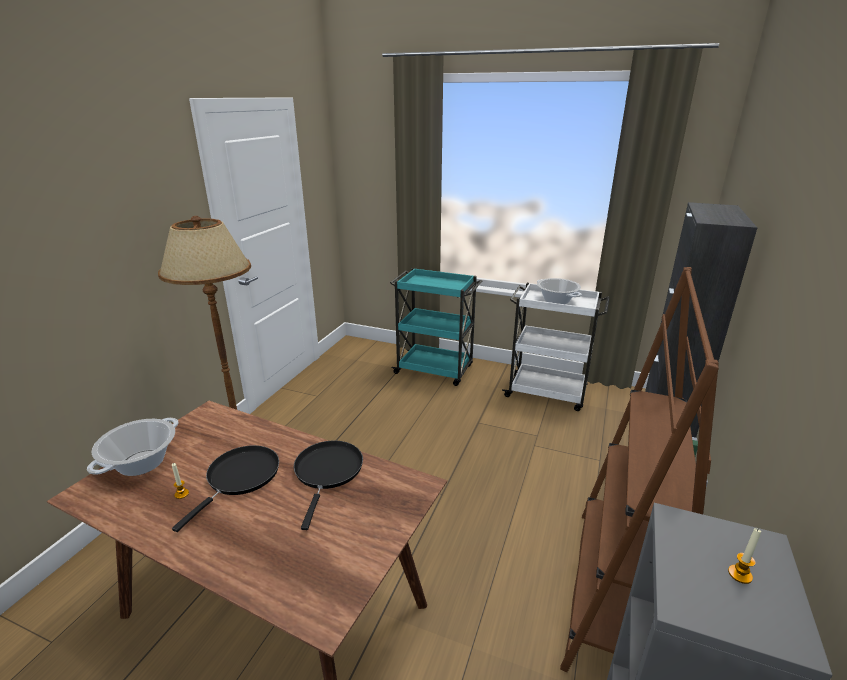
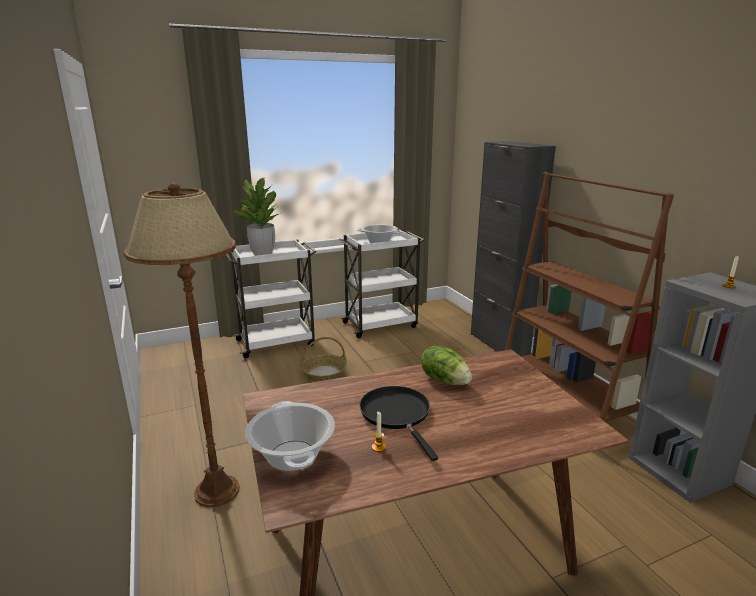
camera: 45 degrees left, 5 degrees down
(328, 472) = (445, 380): black frying pan -> lettuce
(430, 282) = (262, 253): none -> potted plant
(430, 416) = (324, 373): none -> basket
(435, 370) = (277, 342): turquoise cart -> white cart

